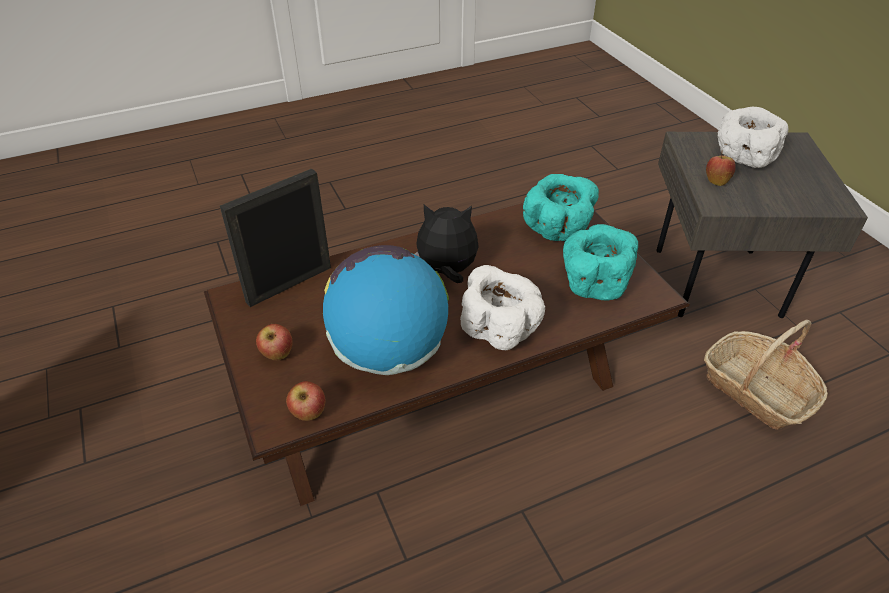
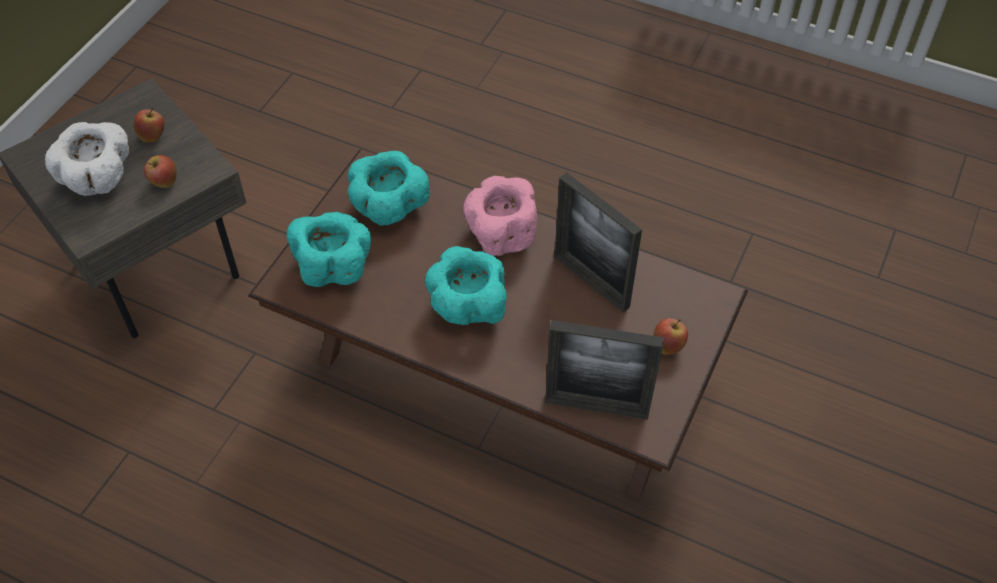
camera: 130 degrees left, 10 degrees up
(309, 414) = (689, 285): apple -> apple (153, 136)
(389, 352) = (591, 281): globe -> picture frame
(446, 271) = (468, 308): plush toy -> turquoise bowl
(500, 329) = (500, 234): white bowl -> pink bowl
(757, 390) = (297, 194): basket -> none

